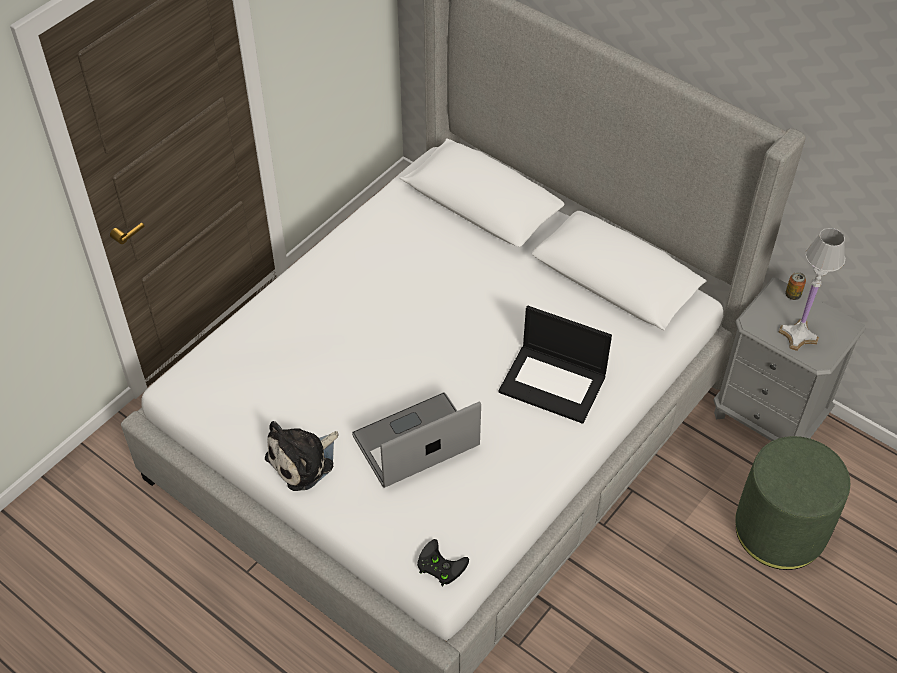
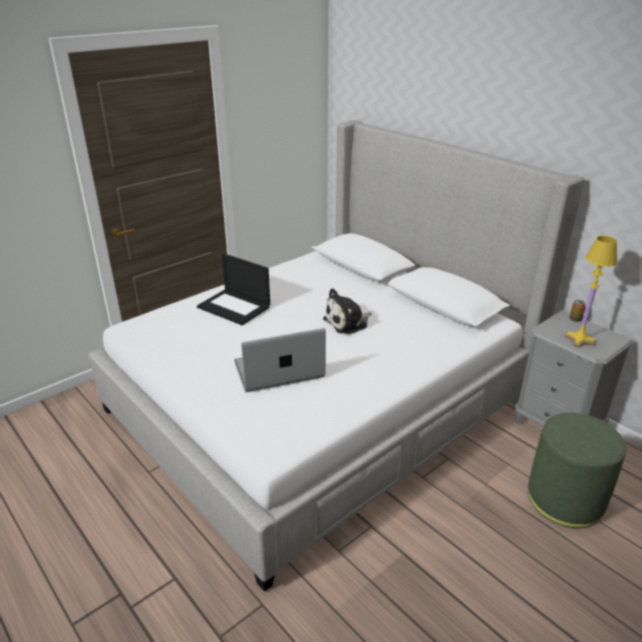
camera: 10 degrees right, 20 degrees down
(304, 460) = (194, 371): plush toy -> plush toy (348, 323)
(439, 565) = (271, 443): black game controller -> none
(554, 383) = (390, 350): laptop -> laptop (235, 307)
(798, 335) = (579, 339): white table lamp -> yellow table lamp

